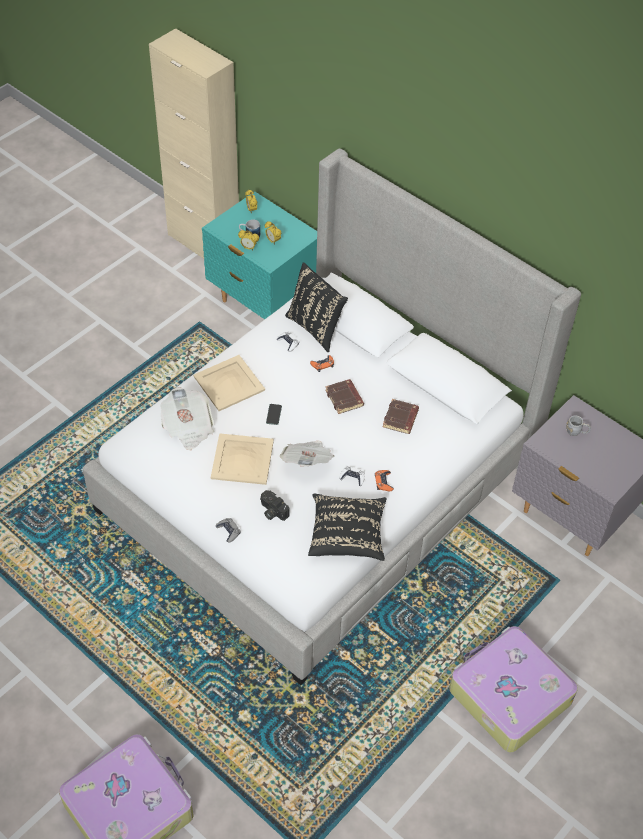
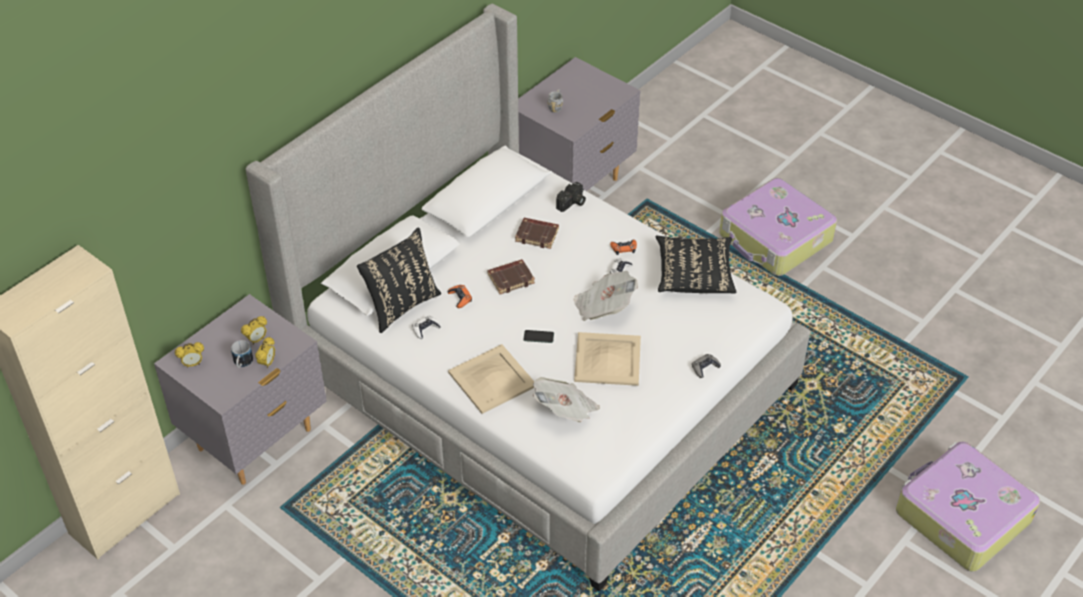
camera: 90 degrees left, 5 degrees down
(263, 305) = (256, 440): turquoise nightstand -> grey nightstand
(272, 511) = (673, 333): camera -> camera (572, 203)

